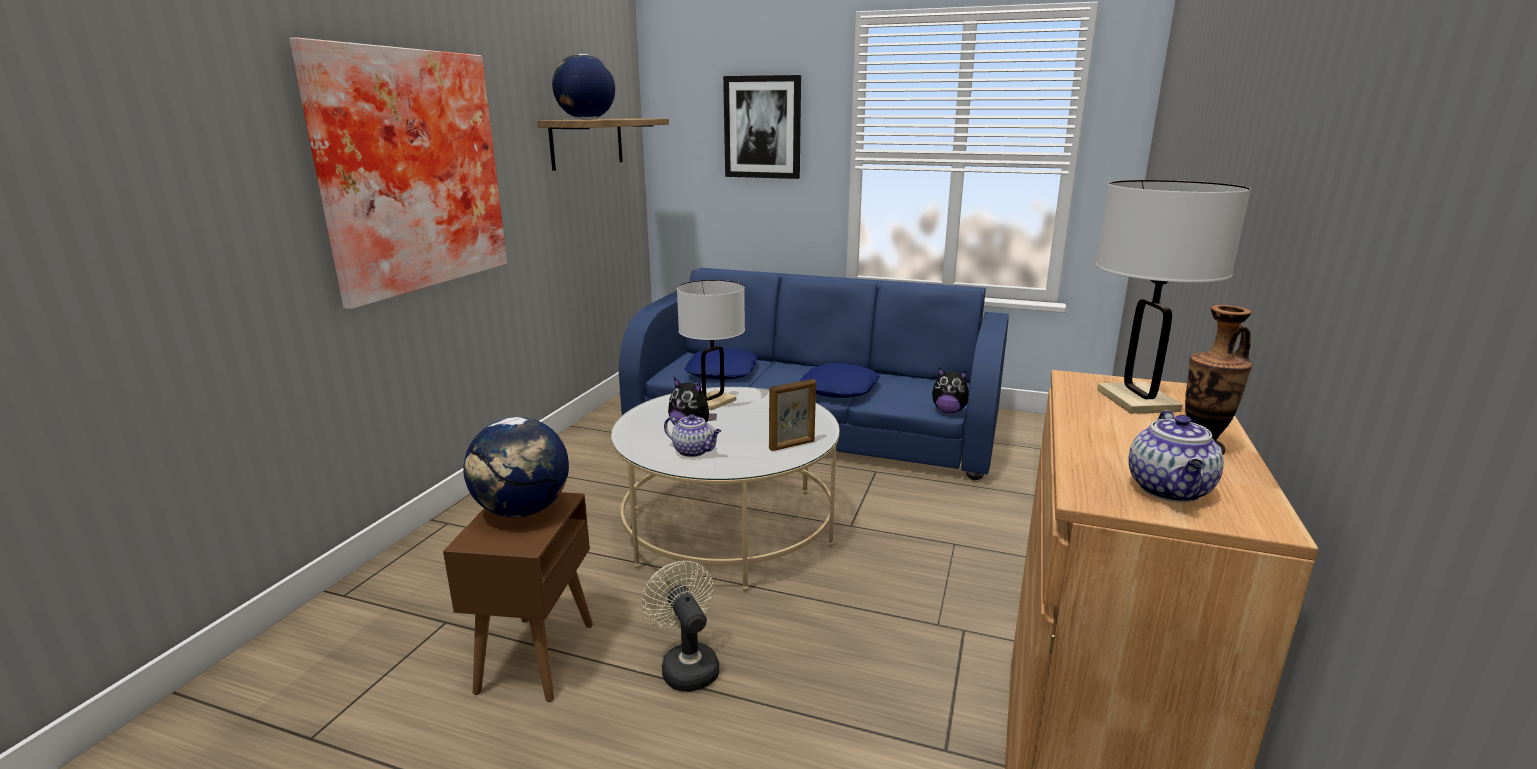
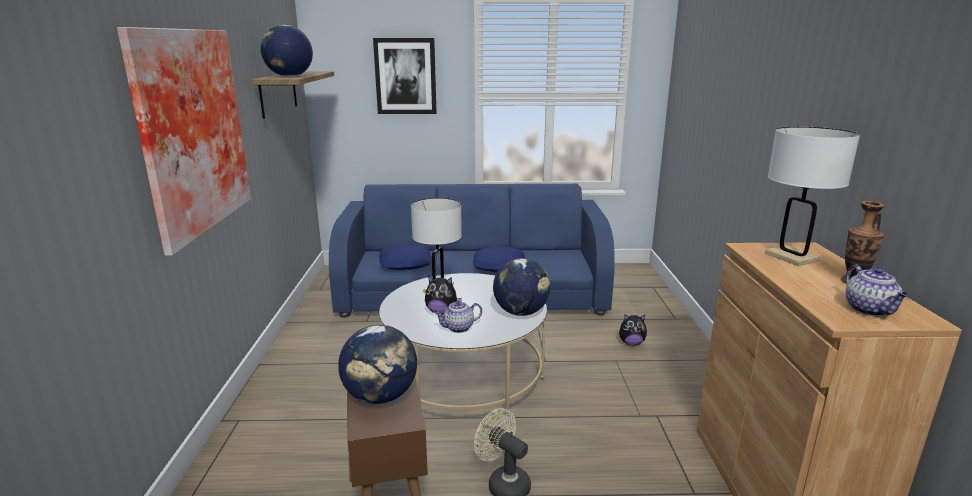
camera: 20 degrees left, 0 degrees up
(694, 451) = (458, 328): teapot -> teapot turned 150 degrees clockwise
(792, 445) = (521, 312): picture frame -> globe
(949, 411) = (581, 271): plush toy -> plush toy (631, 343)

